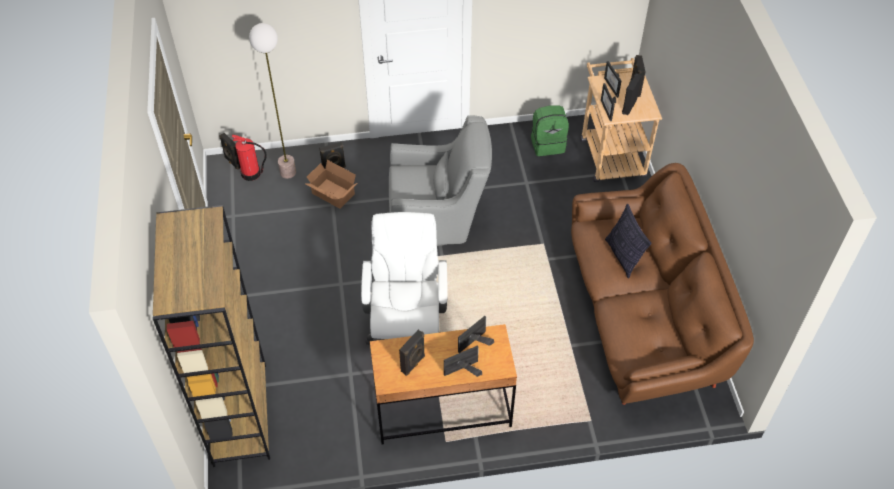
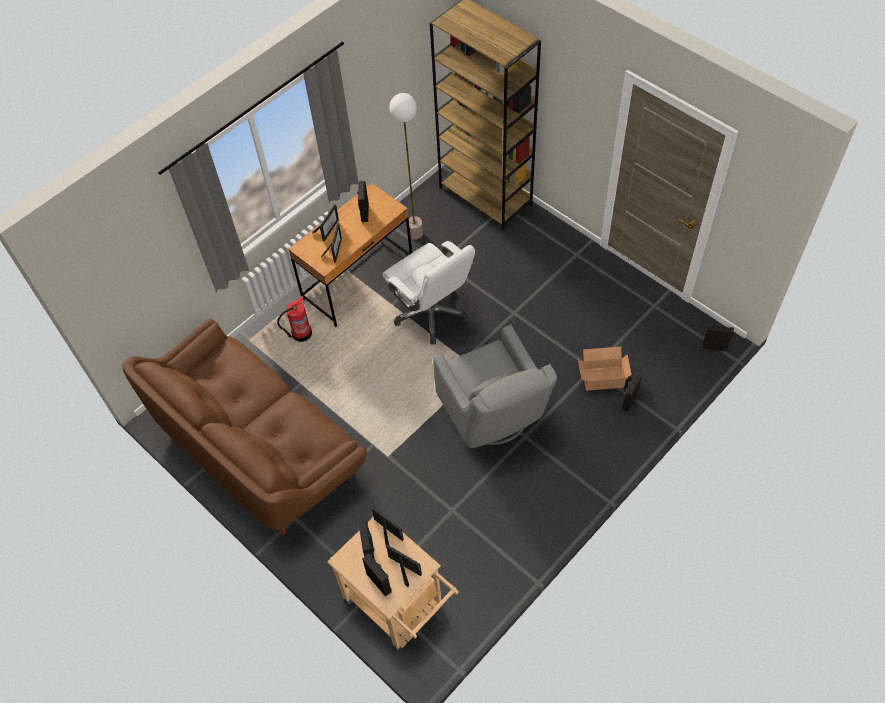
camera: 145 degrees right, 5 degrees up
(251, 173) = (687, 348): fire extinguisher -> fire extinguisher (301, 334)
(288, 172) = (660, 370): floor lamp -> floor lamp (415, 233)
(438, 220) = (494, 416): grey armchair -> grey armchair turned 75 degrees counterclockwise
(547, 144) = (469, 573): green backpack -> none
(623, 256) = (287, 430): pillow -> none

